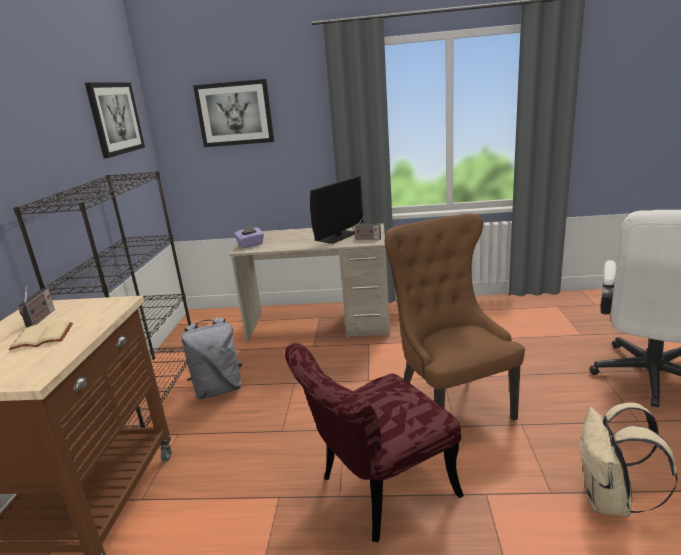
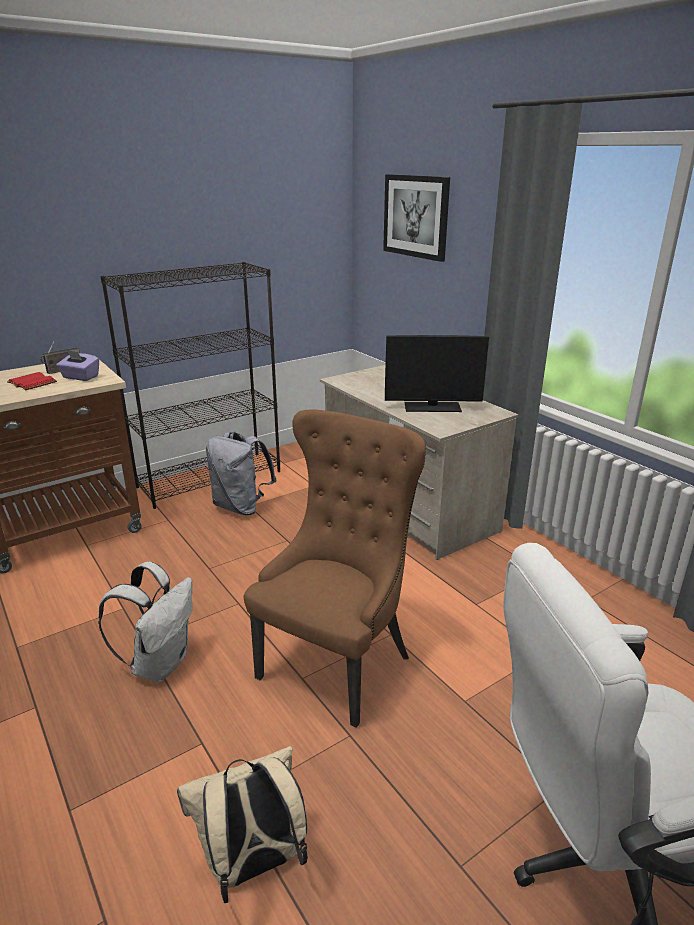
camera: 50 degrees right, 5 degrees up
(44, 336) = (33, 383): beige book -> red book
(115, 118) = (285, 204): picture -> none
(250, 245) = (354, 378): purple tissue box -> purple tissue box (80, 377)
(366, 239) = (444, 423): radio -> none
(377, 492) = (160, 663): red chair -> white backpack

